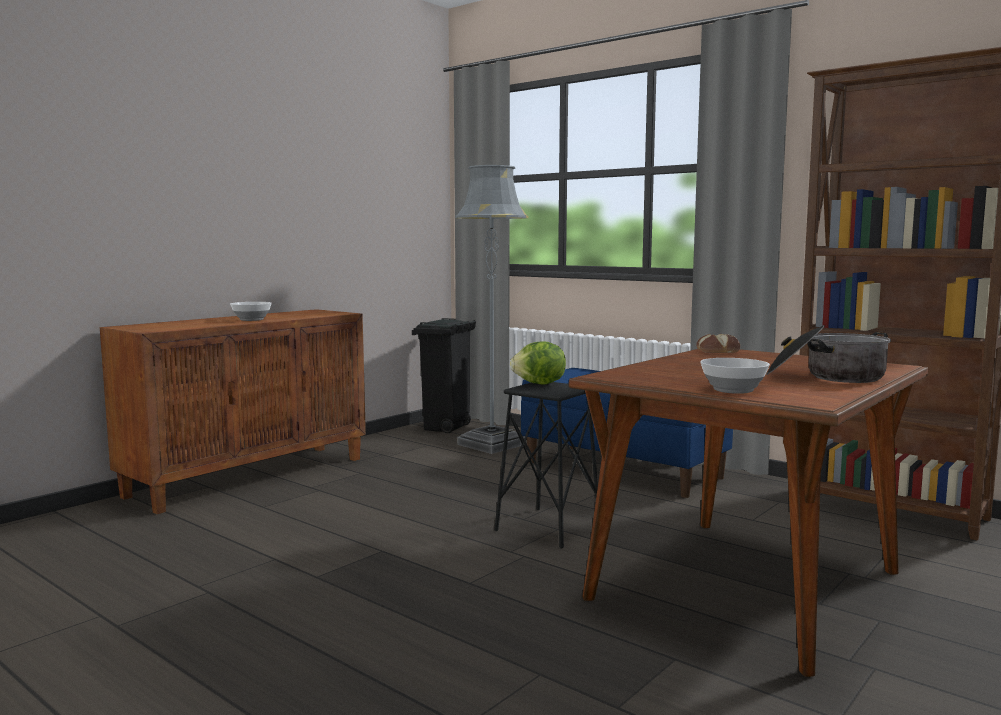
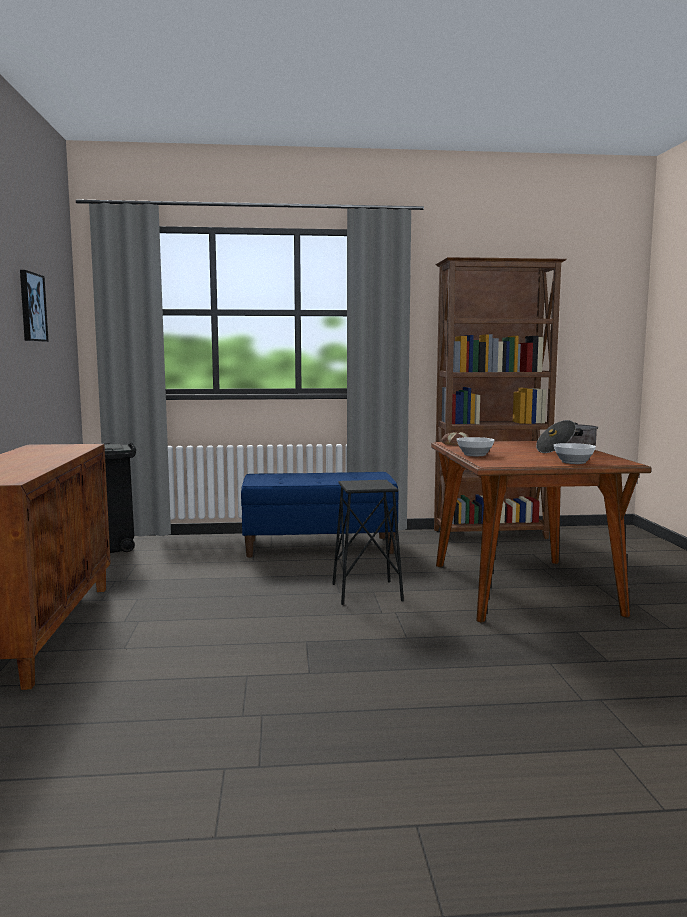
camera: 45 degrees left, 0 degrees up
(251, 319) = (39, 460): bowl -> bowl (475, 455)
(346, 180) = (32, 307): none -> picture
(492, 444) = (188, 551): grey floor lamp -> none
(540, 384) = (353, 483): lettuce -> none

